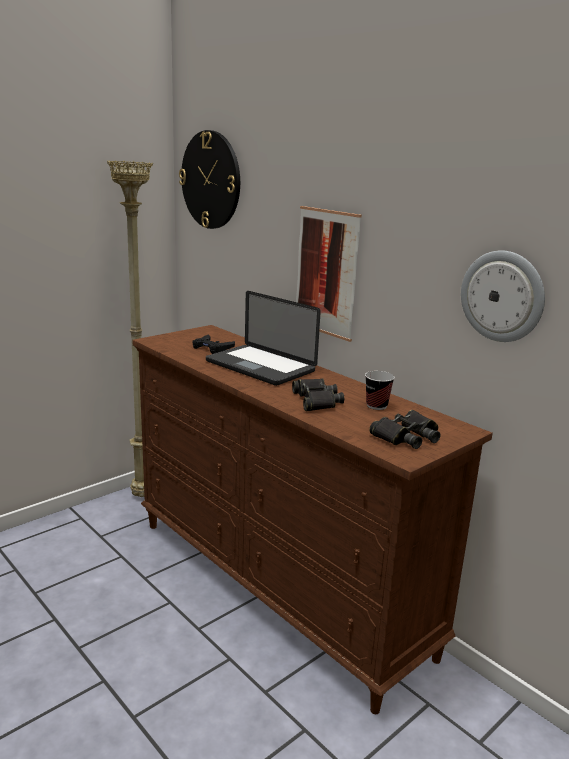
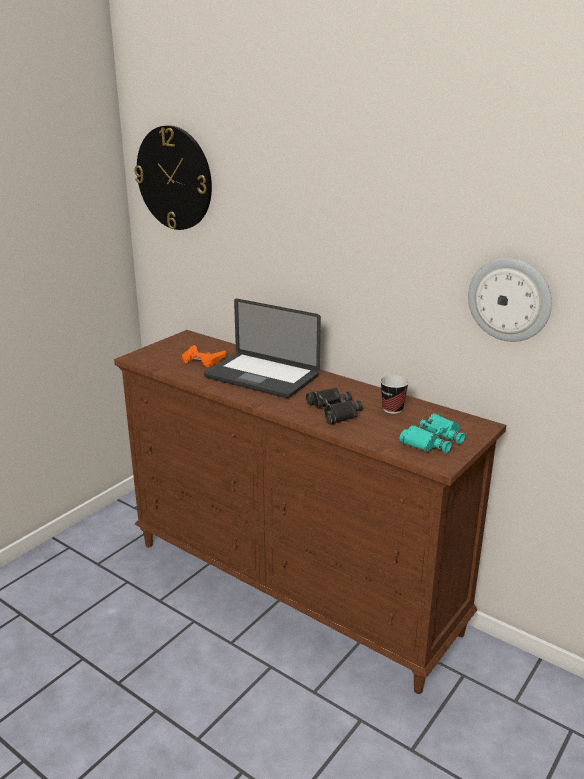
camera: 10 degrees left, 5 degrees up
(143, 495) = (126, 512): beige floor lamp -> none
(212, 348) = (202, 360): black game controller -> orange game controller
(326, 273) = (320, 276): picture -> none
(406, 436) = (433, 440): black binoculars -> turquoise binoculars

